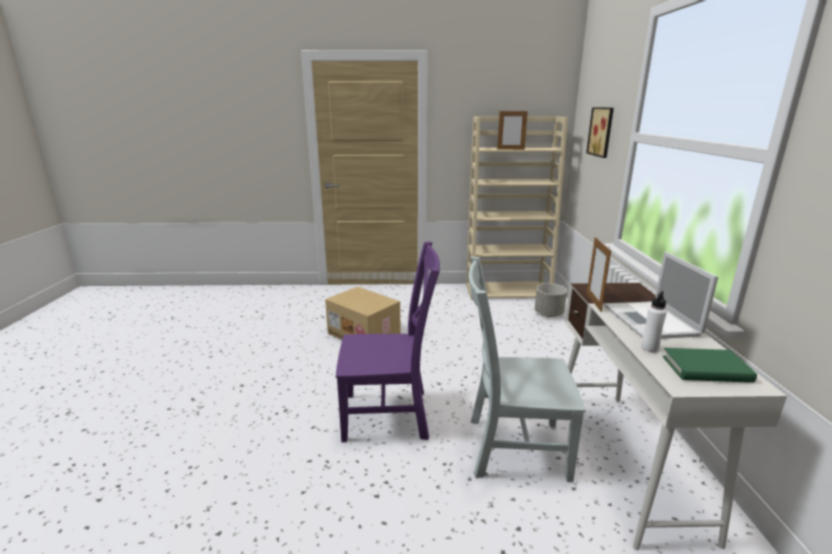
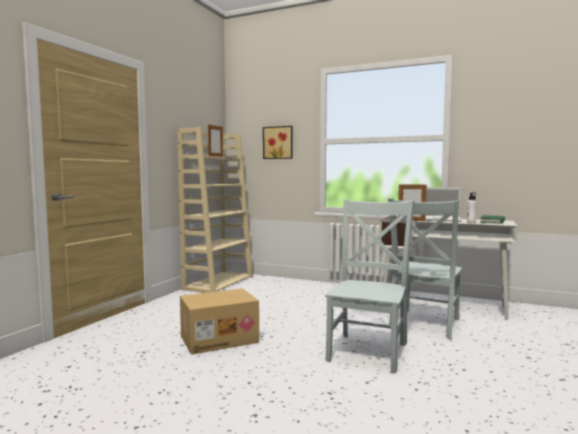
camera: 65 degrees left, 15 degrees down
(390, 415) = (369, 350): purple chair -> grey chair
(549, 314) = (272, 282): grey planter -> none

